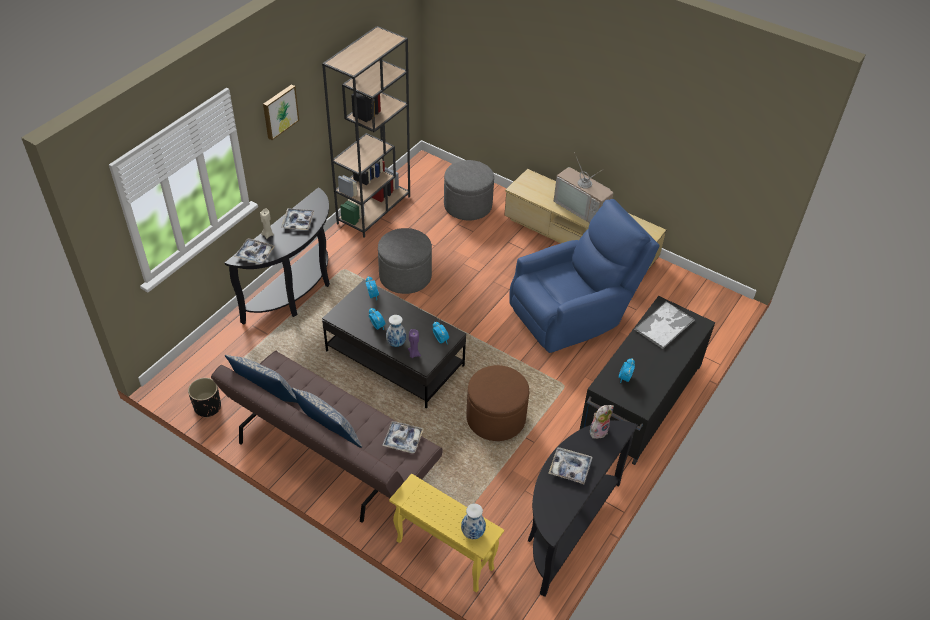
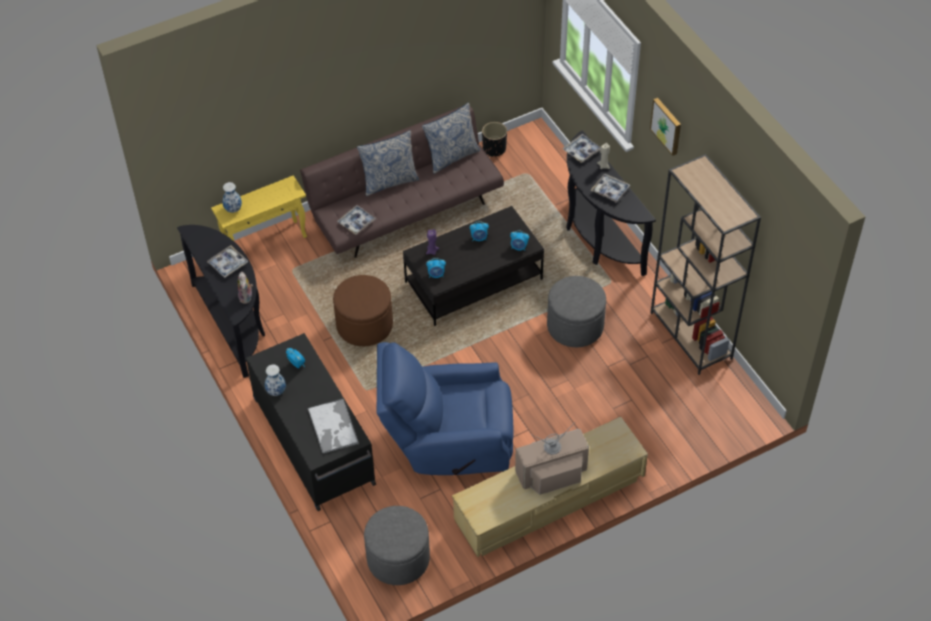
camera: 120 degrees right, 5 degrees up
(396, 343) = (451, 244): vase -> vase (276, 391)
(468, 205) = (658, 421): grey ottoman -> grey ottoman (398, 558)
(573, 313) = (447, 440): blue armchair -> blue armchair turned 90 degrees clockwise

